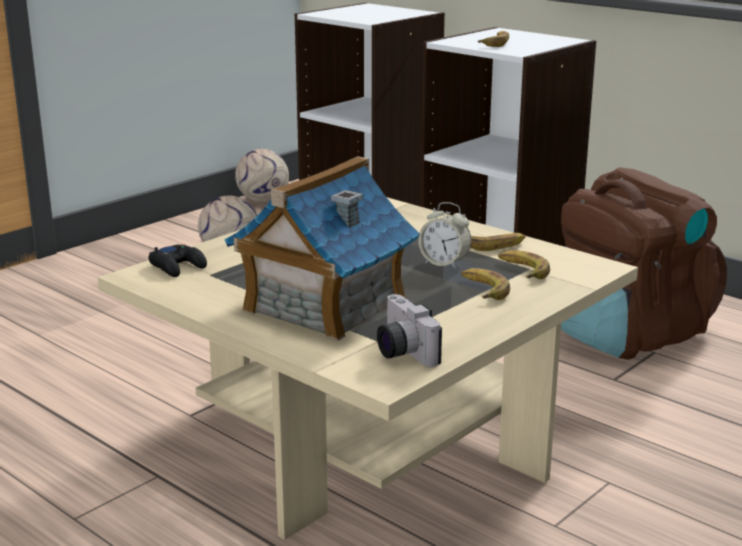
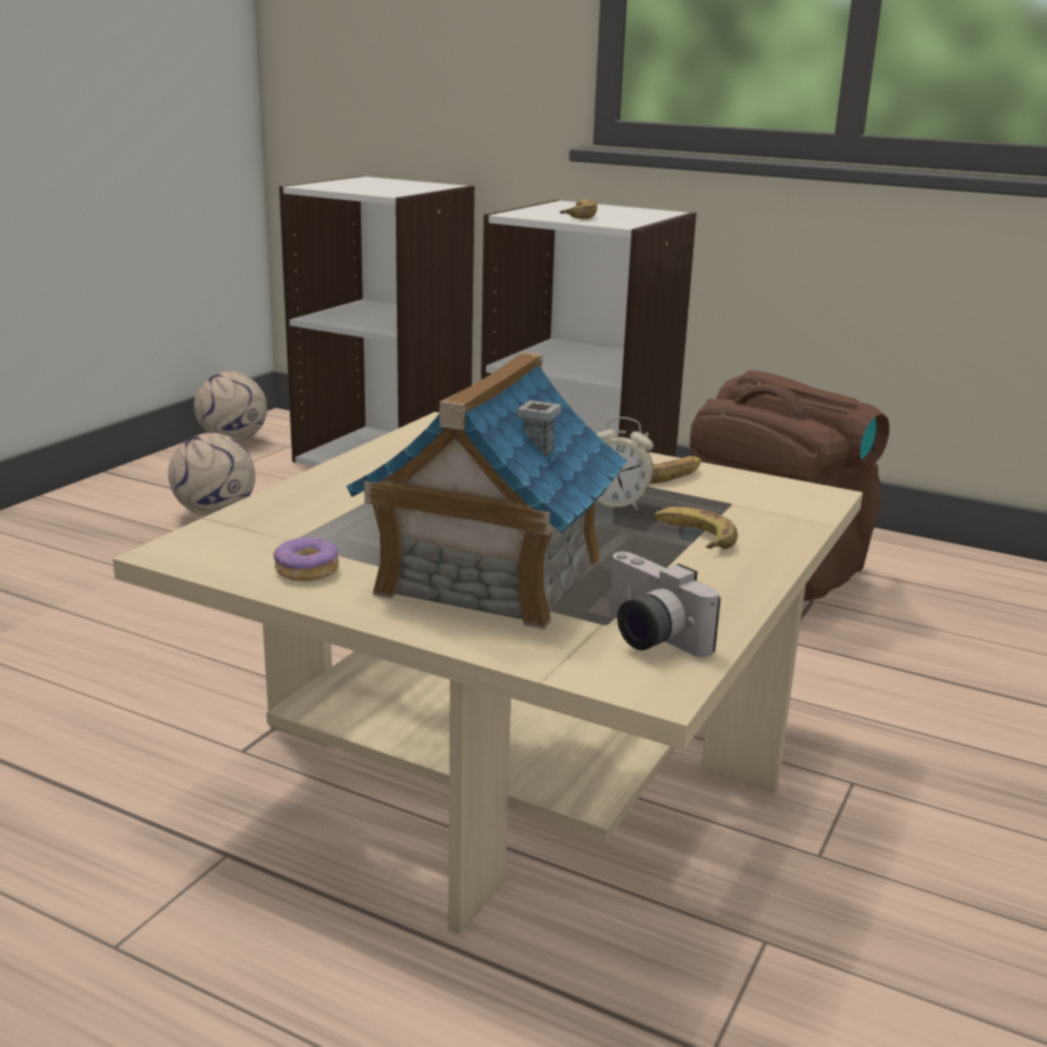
camera: 15 degrees left, 0 degrees up
(178, 267) = (235, 533): black game controller -> none
(210, 293) = (307, 570): none -> donut
(522, 270) = (724, 506): banana -> none

